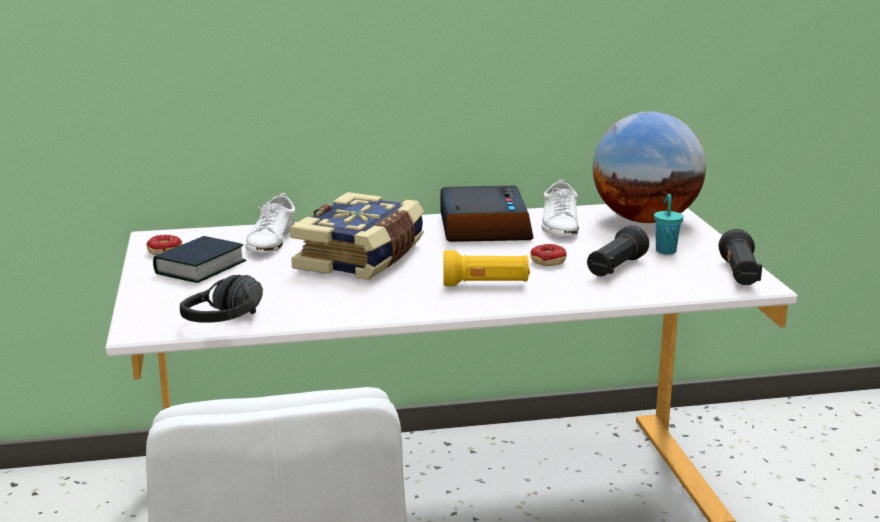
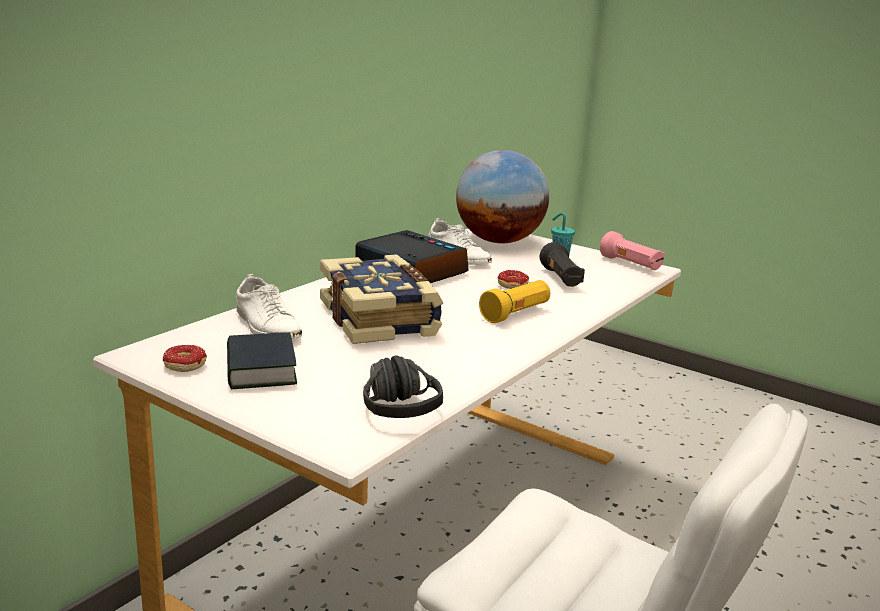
camera: 45 degrees left, 0 degrees up
(739, 274) = (630, 265): black flashlight -> pink flashlight

